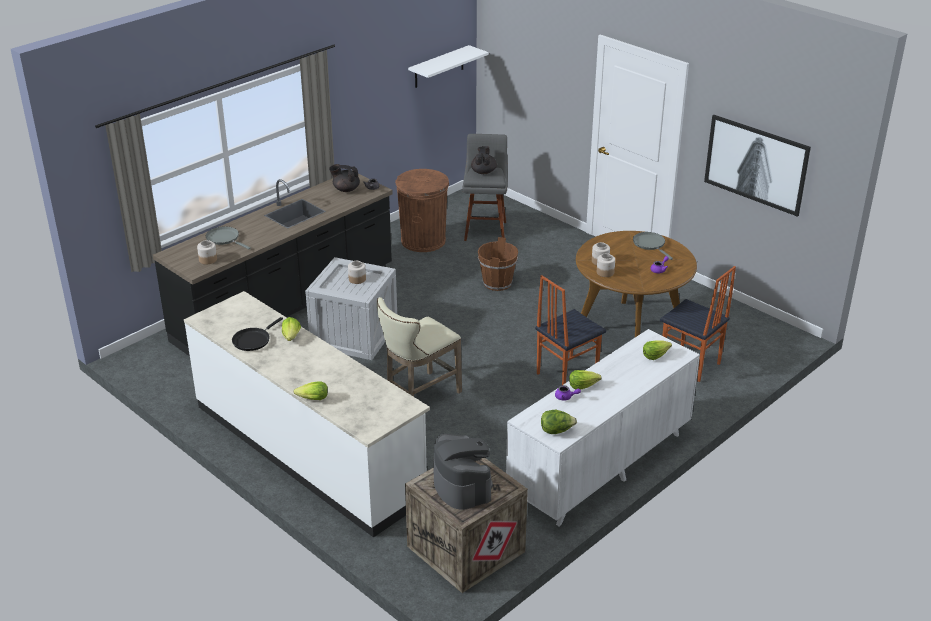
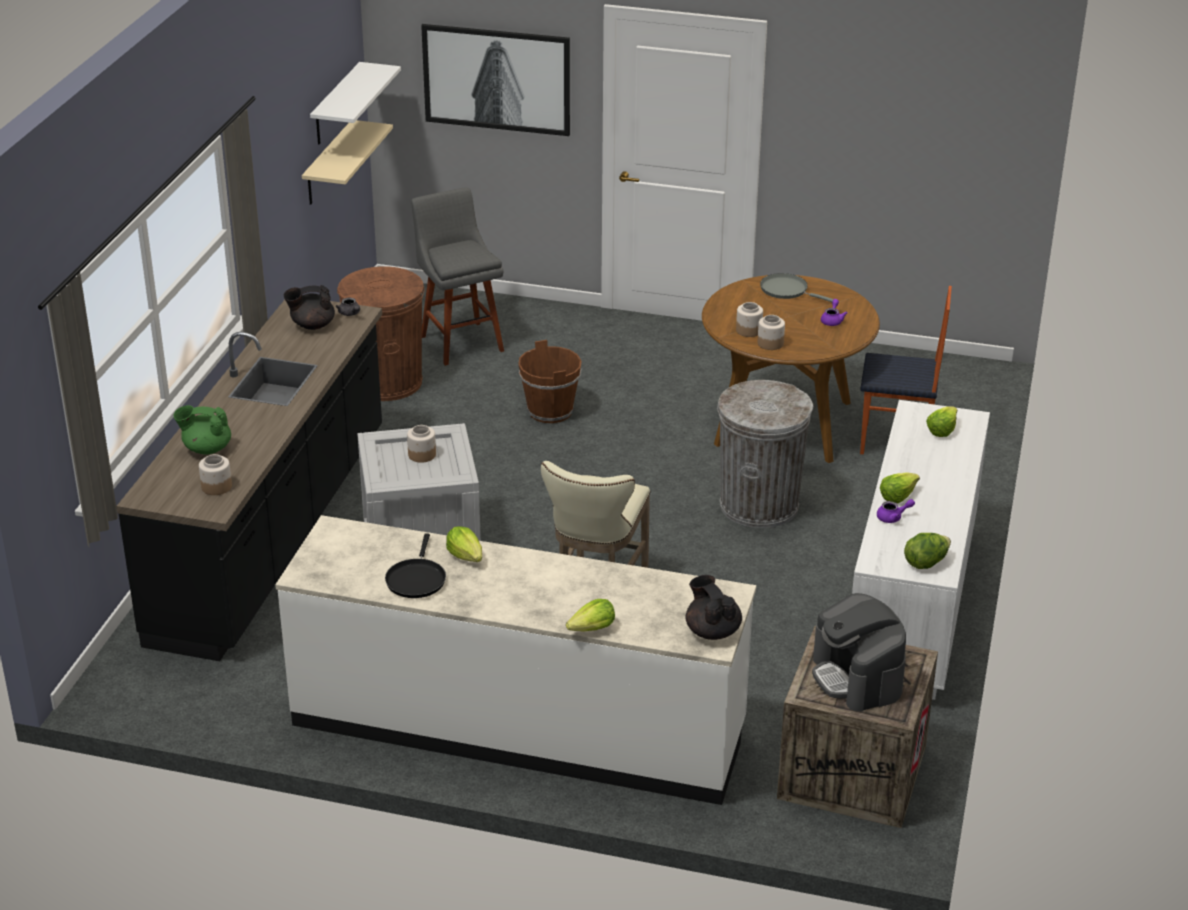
camera: 30 degrees left, 0 degrees up
(224, 238) = (206, 448): grey frying pan -> green teapot
(425, 101) = (328, 164): none -> beige shelf
(462, 485) = (857, 677): coffee machine -> coffee machine turned 150 degrees counterclockwise
(483, 172) = (456, 251): black teapot -> black teapot (712, 631)
(566, 374) = (758, 505): chair -> grey trash can
(756, 164) = (892, 143): picture -> picture (497, 78)

